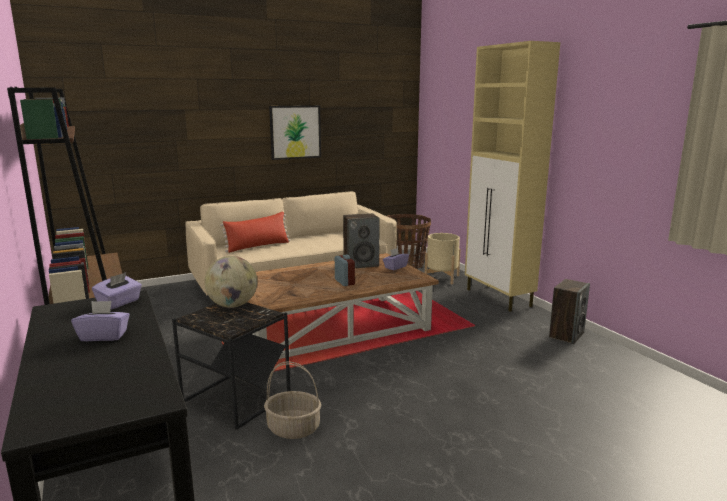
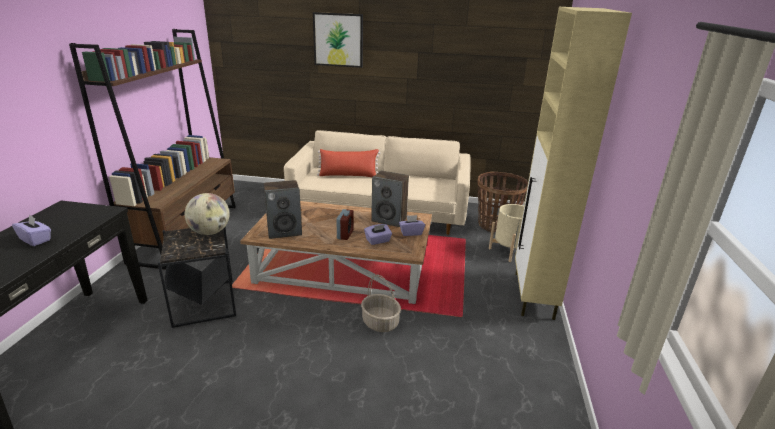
camera: 35 degrees right, 10 degrees up
(119, 303) = (93, 214): purple tissue box -> purple tissue box (378, 241)
(294, 428) = (200, 345): basket -> basket (381, 323)
(295, 132) = (414, 75): picture -> picture (338, 40)
(566, 335) = (539, 369): speaker -> speaker (284, 231)

